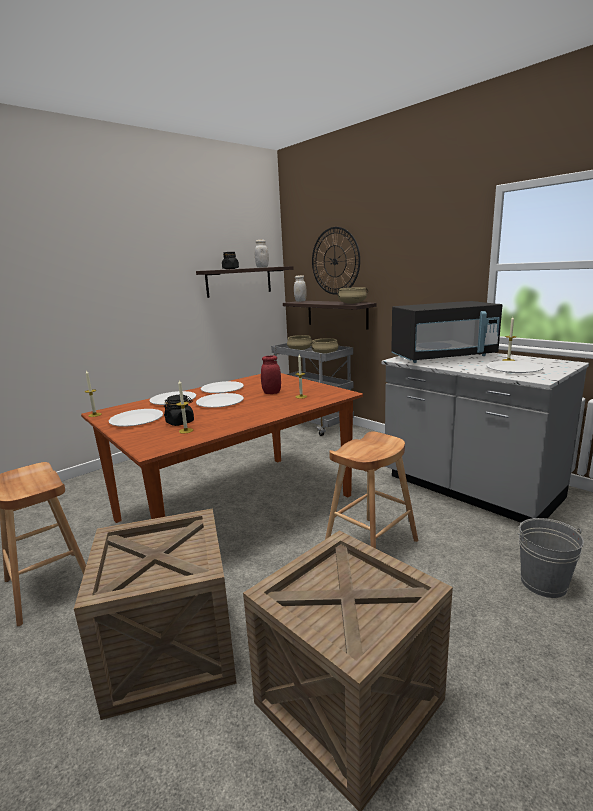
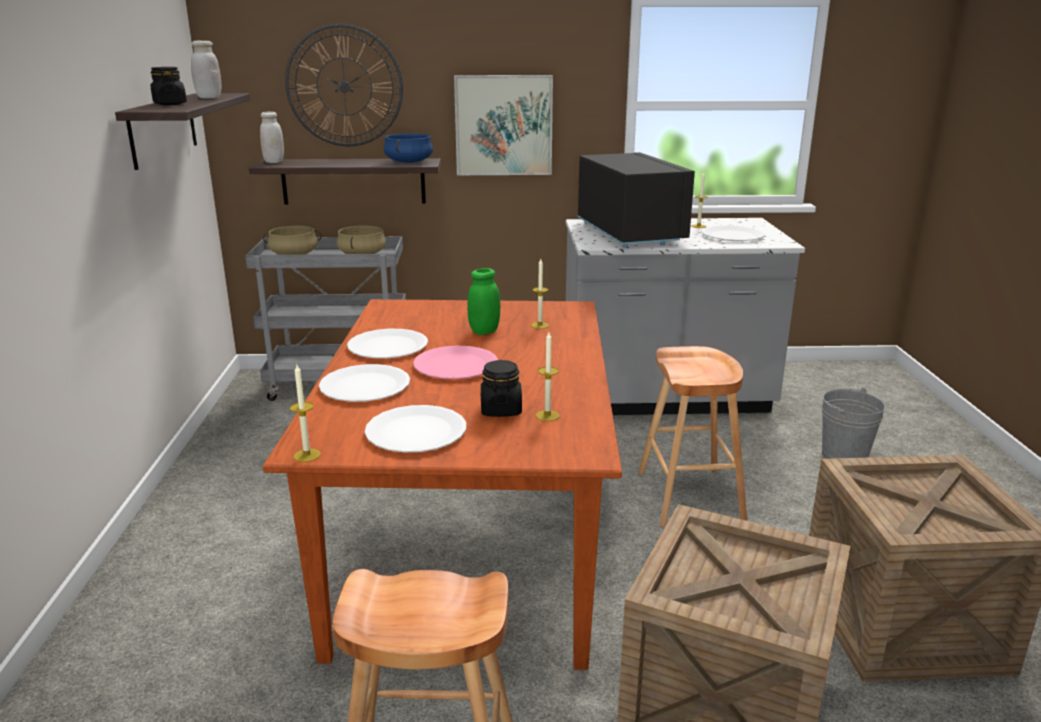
camera: 50 degrees left, 5 degrees up
(220, 402) = (455, 365): white plate -> pink plate
(271, 393) = (484, 331): red jar -> green jar
(352, 303) = (409, 162): beige cooking pot -> blue cooking pot
(410, 282) = (503, 125): none -> picture
(443, 357) = (630, 233): black microwave -> black microwave turned 45 degrees counterclockwise

